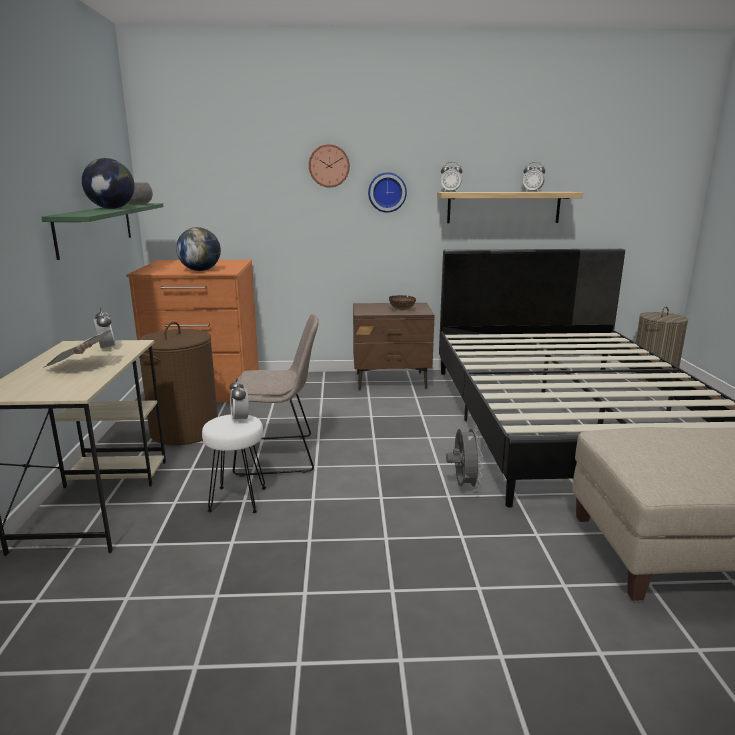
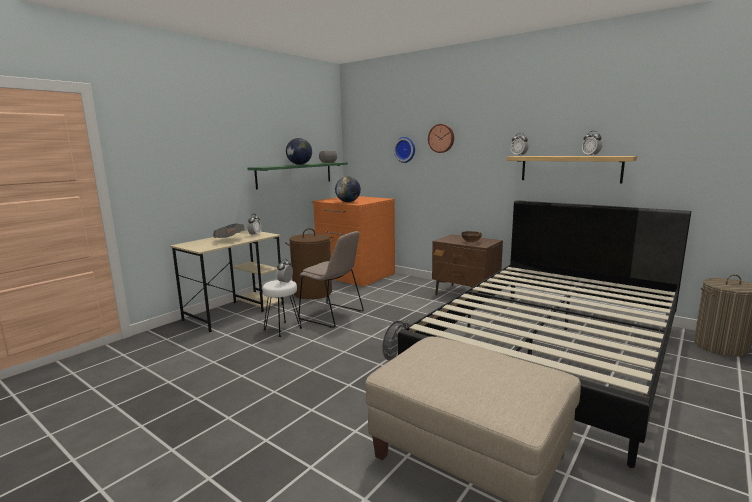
camera: 40 degrees right, 5 degrees down
(387, 192) = (478, 156): wall clock -> wall clock (405, 149)

